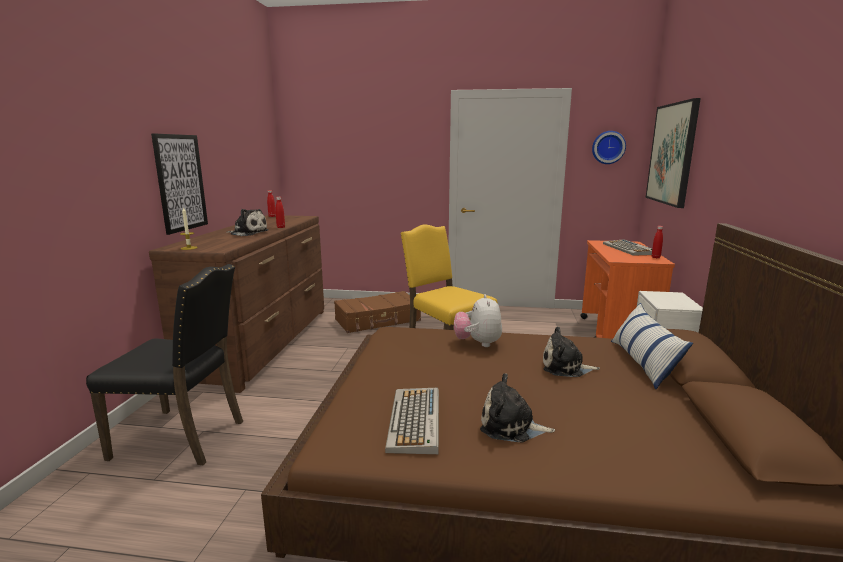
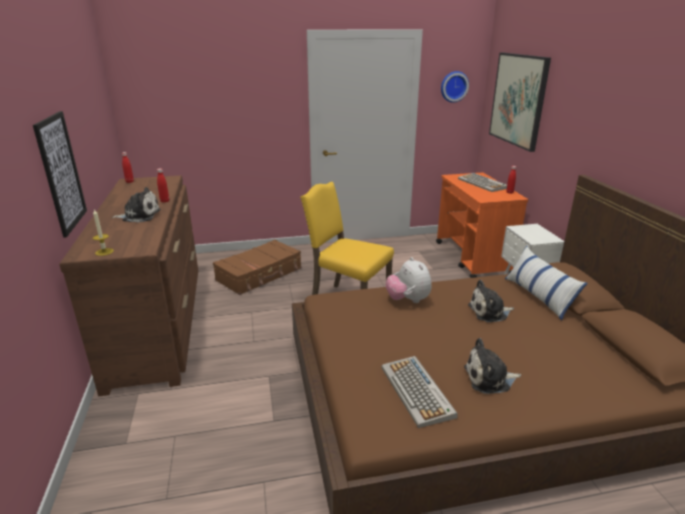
camera: 20 degrees left, 10 degrees up
(183, 438) = (160, 448): black chair -> none

